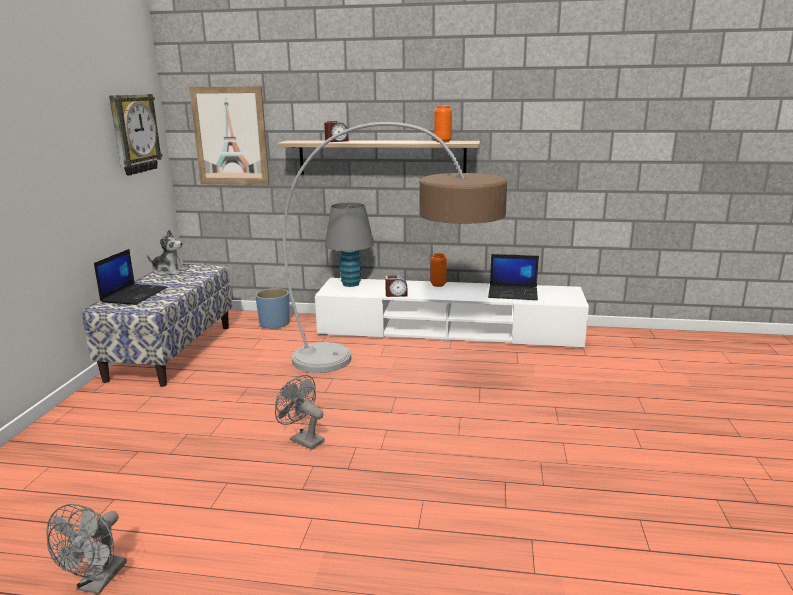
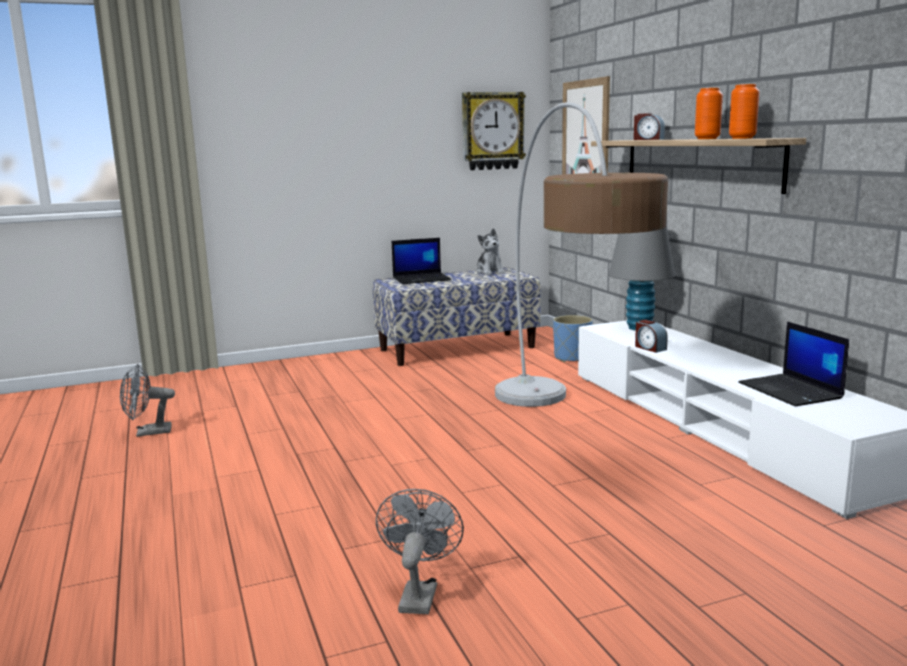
camera: 60 degrees right, 5 degrees down
(302, 439) = (372, 431): grey fan -> grey fan (419, 594)
(438, 285) = (727, 355): orange vase -> orange vase (707, 139)

